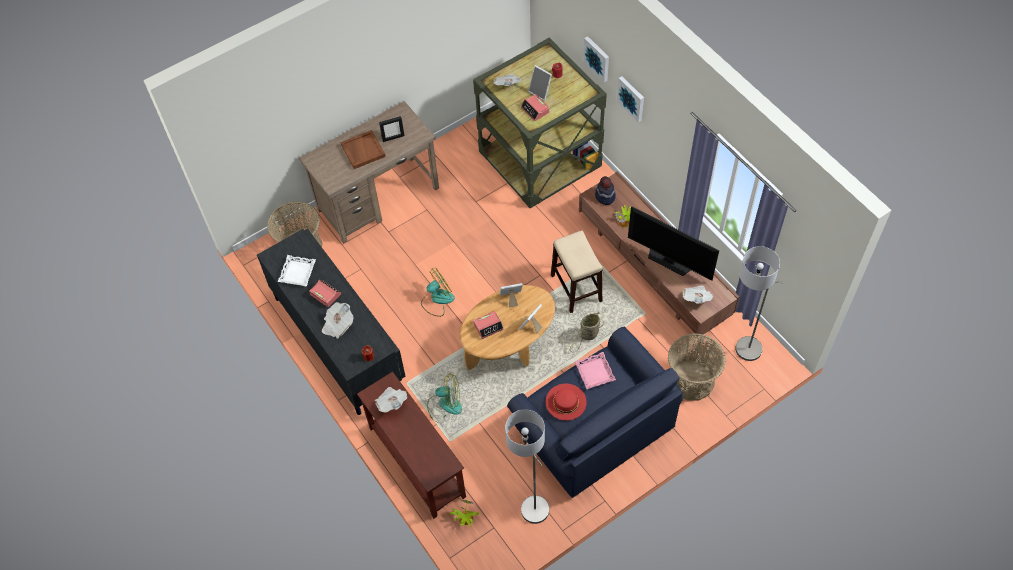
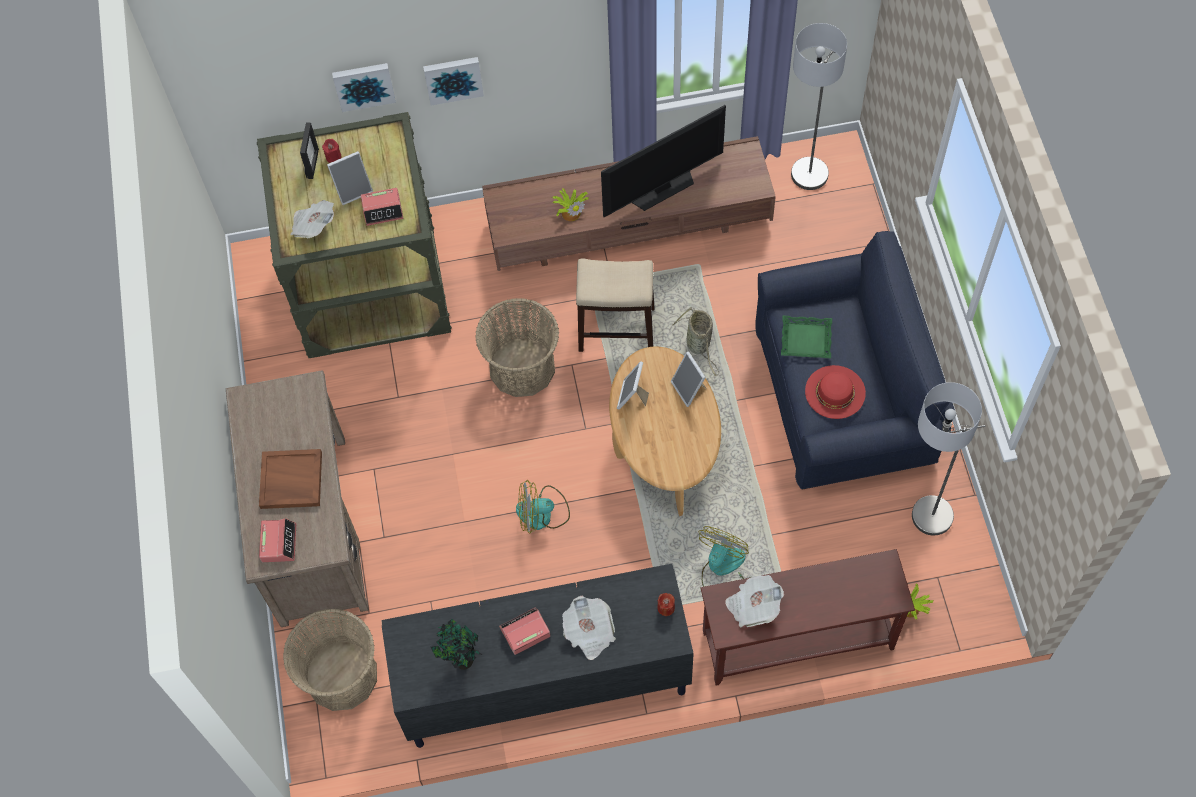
camera: 65 degrees left, 5 degrees up
(297, 272) = (462, 661): white tray -> potted plant
(393, 137) = (291, 428): picture frame -> picture frame (312, 163)
(437, 300) = (542, 514): fan -> fan turned 90 degrees counterclockwise
(488, 326) = (664, 444): alarm clock -> alarm clock (279, 543)
(595, 372) = (806, 339): pink tray -> green tray
(605, 196) = (515, 218): hat -> none
(691, 380) = (824, 256): basket -> basket (522, 367)
(697, 298) = (736, 183): newspaper -> none

